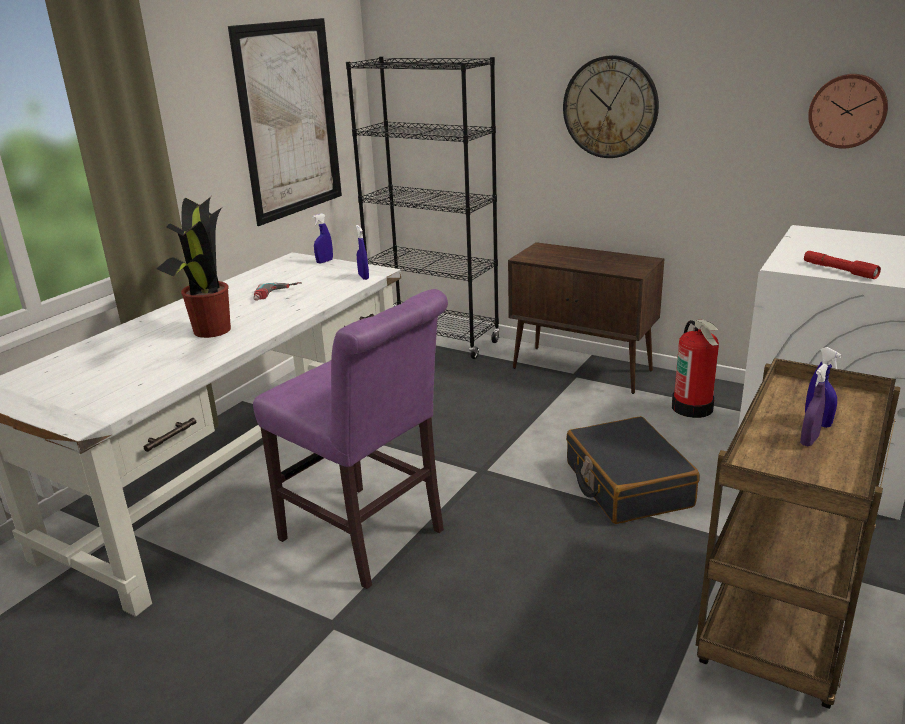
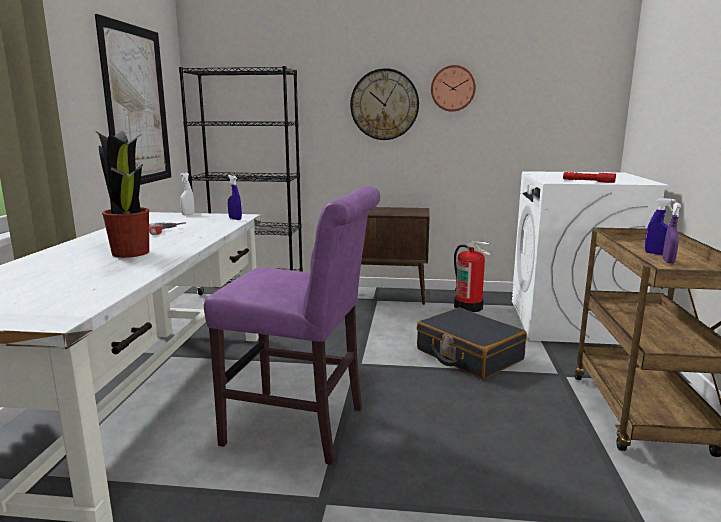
camera: 25 degrees left, 10 degrees down
(324, 261) = (188, 214): blue spray bottle -> white spray bottle
(847, 111) = (540, 101): wall clock -> wall clock (452, 88)

